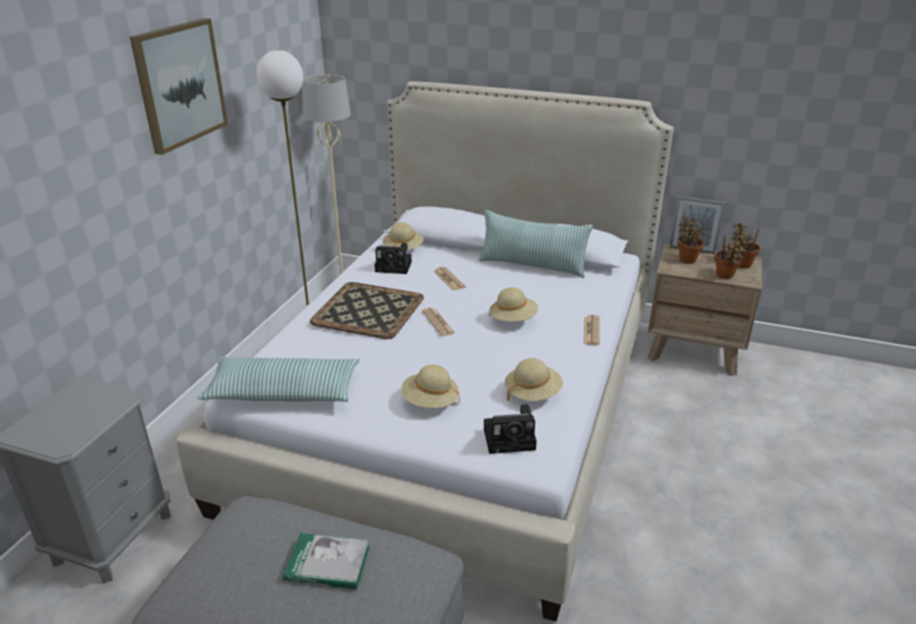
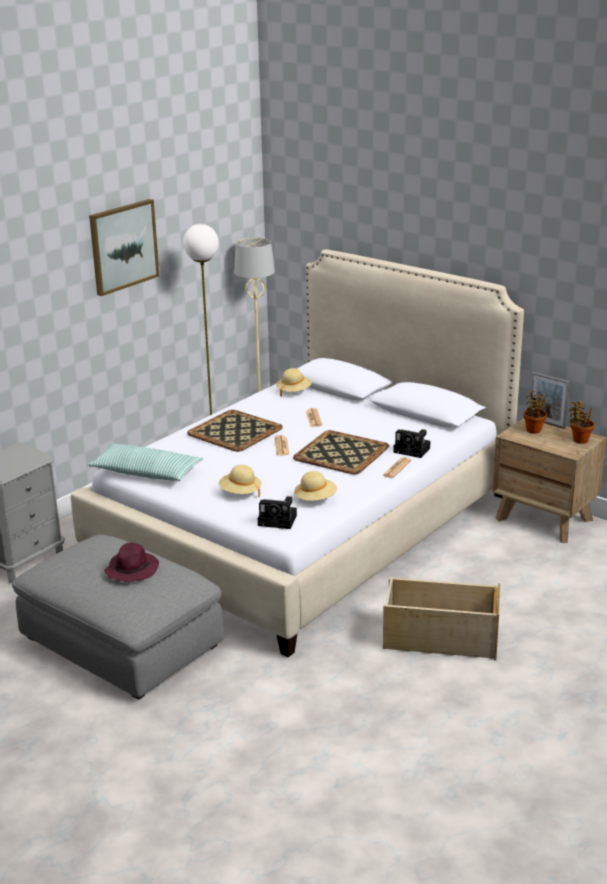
camera: 20 degrees right, 5 degrees down
(327, 564) = (132, 569): book -> purple hat
(395, 267) = (277, 404): camera -> camera (413, 450)
(513, 319) = (341, 452): beige hat -> tray
(532, 266) = (391, 417): pillow -> none
(711, 539) = (439, 639): none -> beige storage box
(725, 276) = (554, 446): potted plant -> none

